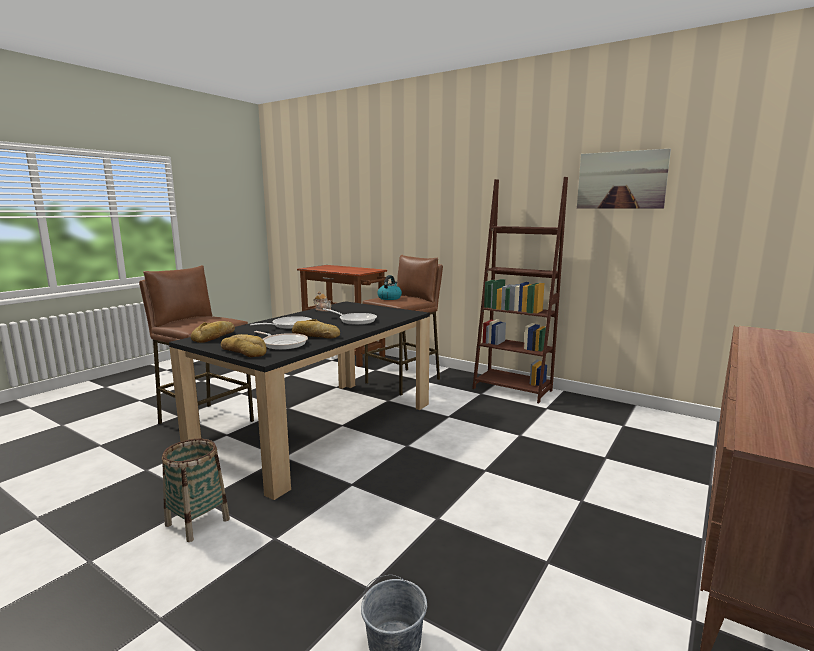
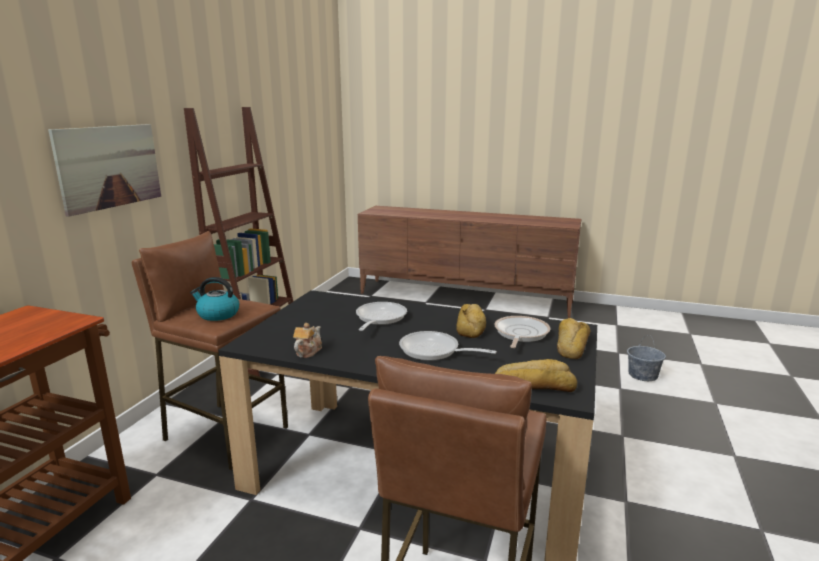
camera: 105 degrees left, 5 degrees up
(197, 522) = (653, 487): basket -> none
(621, 180) = (268, 110): picture -> picture (109, 166)

